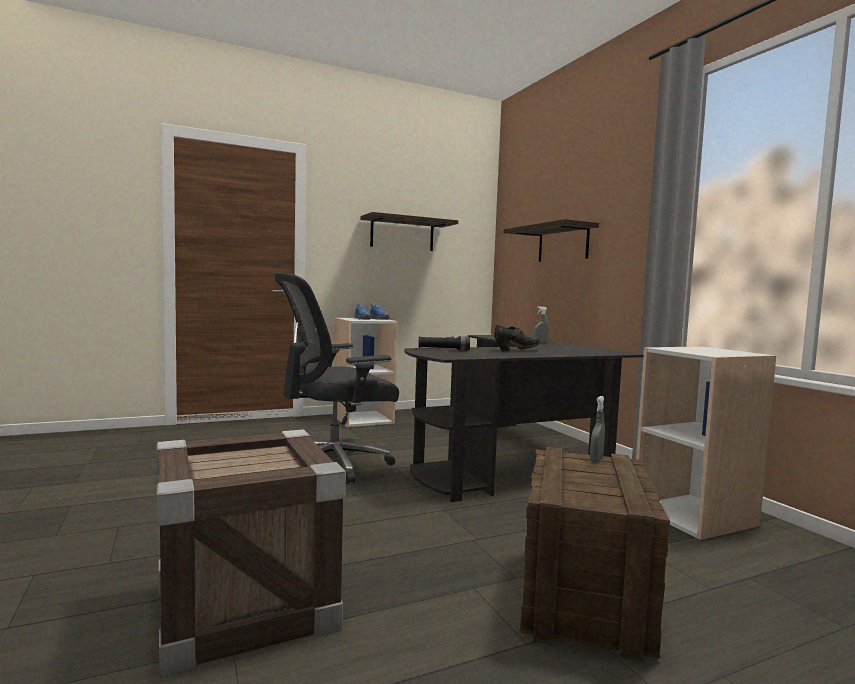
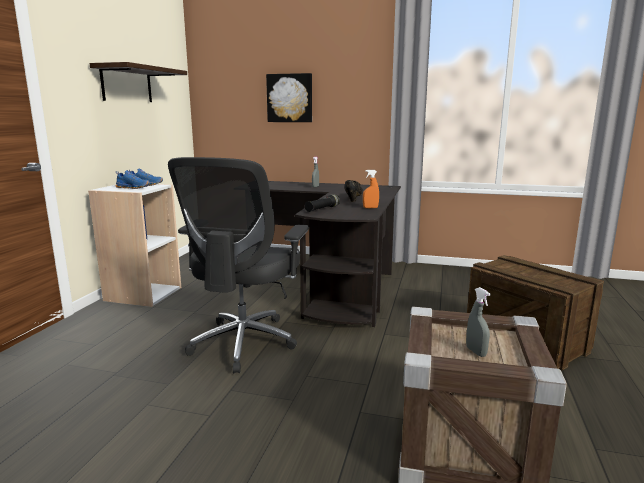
camera: 50 degrees left, 10 degrees up
(489, 355) = (370, 208): none -> orange spray bottle
(563, 244) = (290, 98): shelf -> picture
(596, 460) = (504, 263): grey spray bottle -> grey spray bottle (476, 352)
(694, 516) = (463, 280): bookcase -> none

